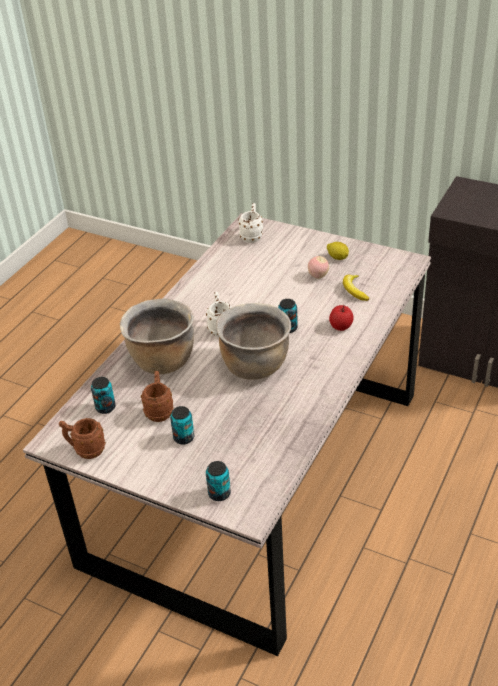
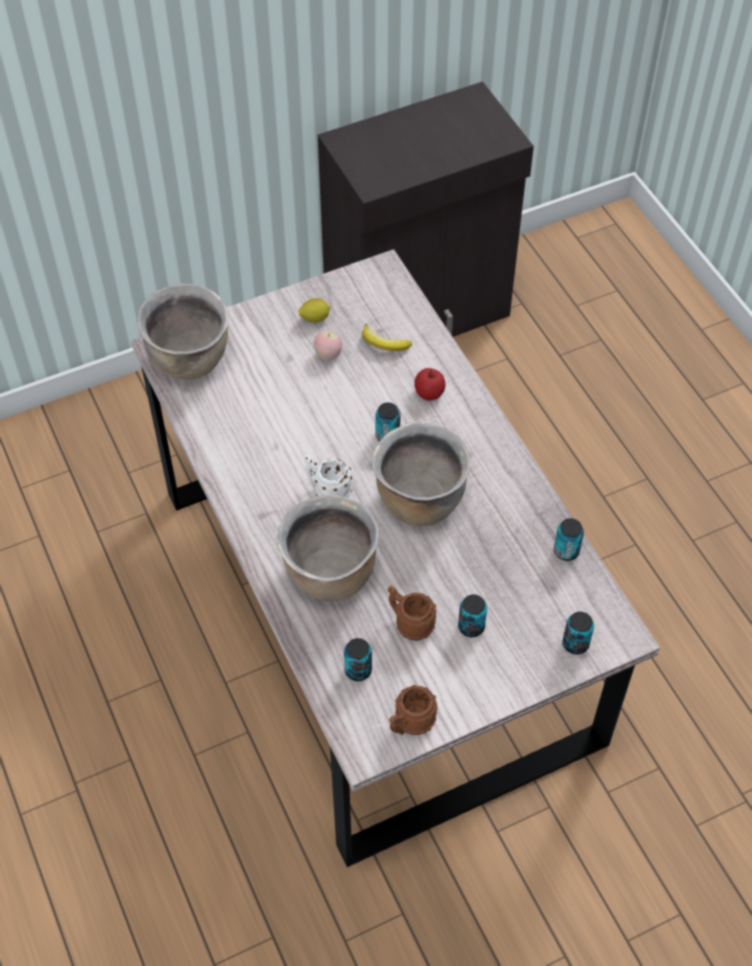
camera: 55 degrees left, 15 degrees up
(252, 236) = (190, 360): white mug -> brown cooking pot
(289, 449) = (566, 551): none -> can

